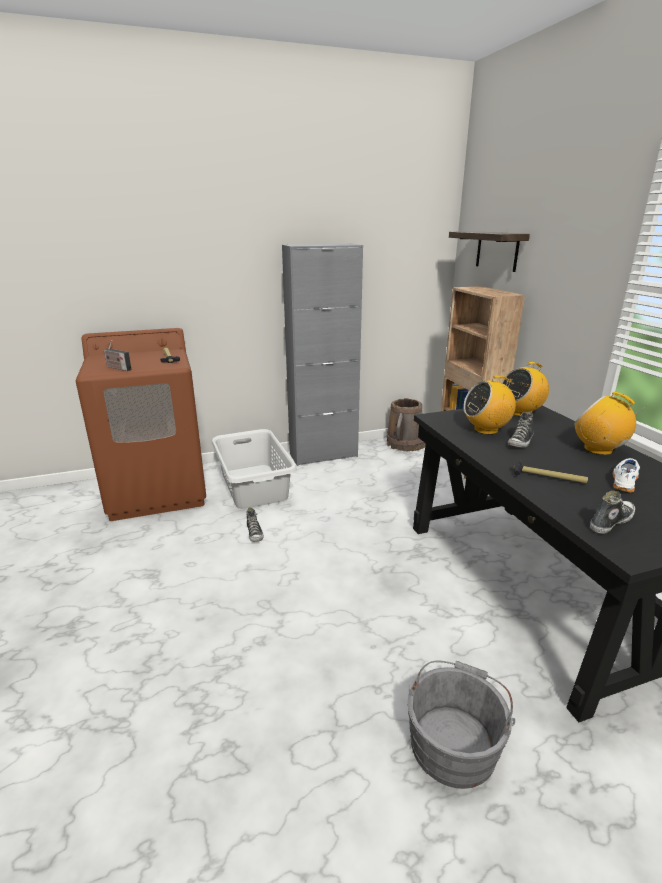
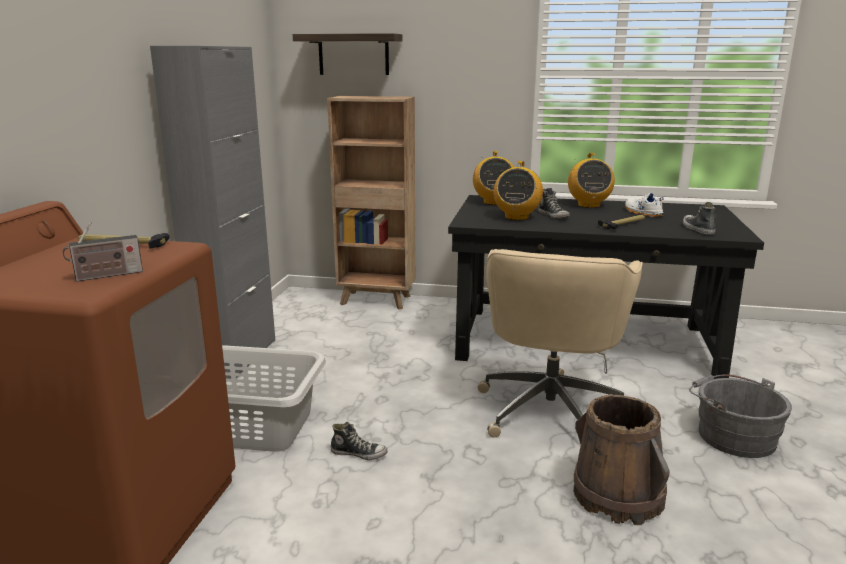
camera: 60 degrees left, 5 degrees down
(385, 597) = (550, 408): none -> beige office chair
(406, 443) = (290, 309): brown bucket -> brown bucket (617, 495)
(598, 449) = (588, 205): radio -> radio turned 75 degrees counterclockwise

